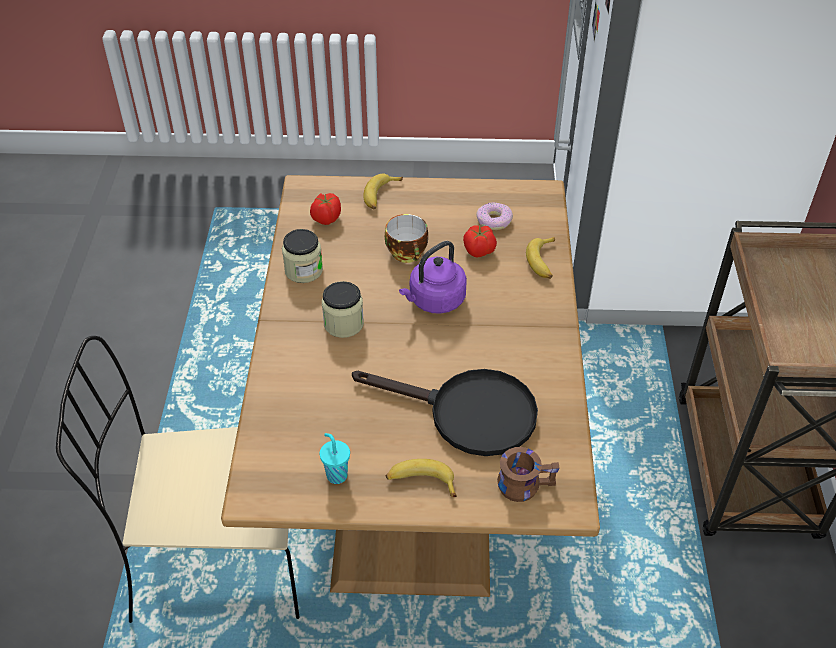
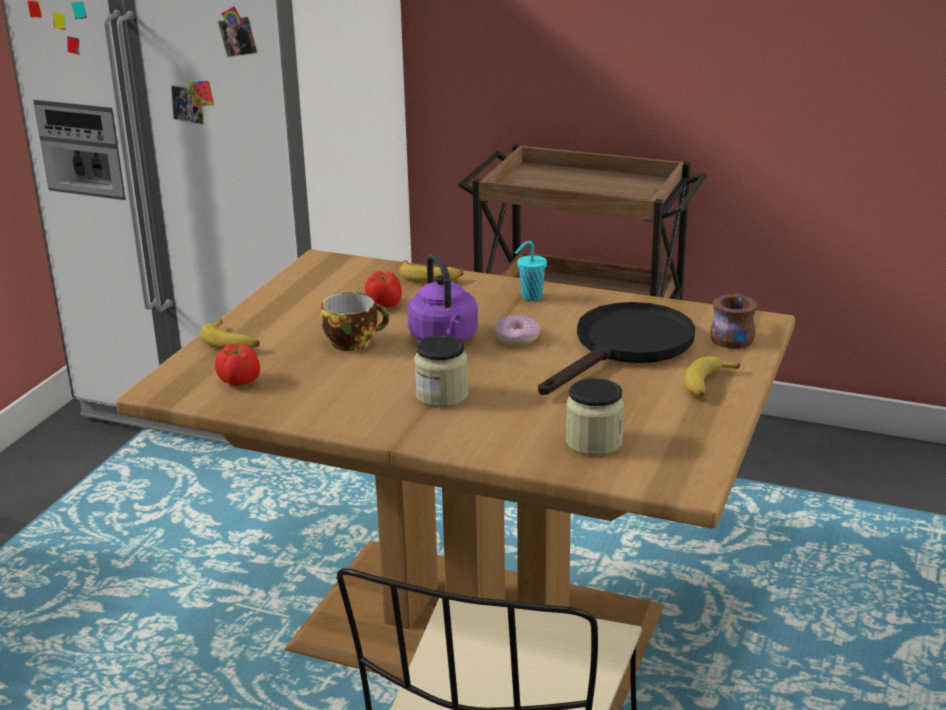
camera: 70 degrees left, 20 degrees down
(303, 270) = (325, 408): jar -> jar (594, 442)
(336, 474) = (679, 430): turquoise cup -> turquoise cup (530, 297)
(494, 221) = (342, 290): donut -> donut (517, 337)

